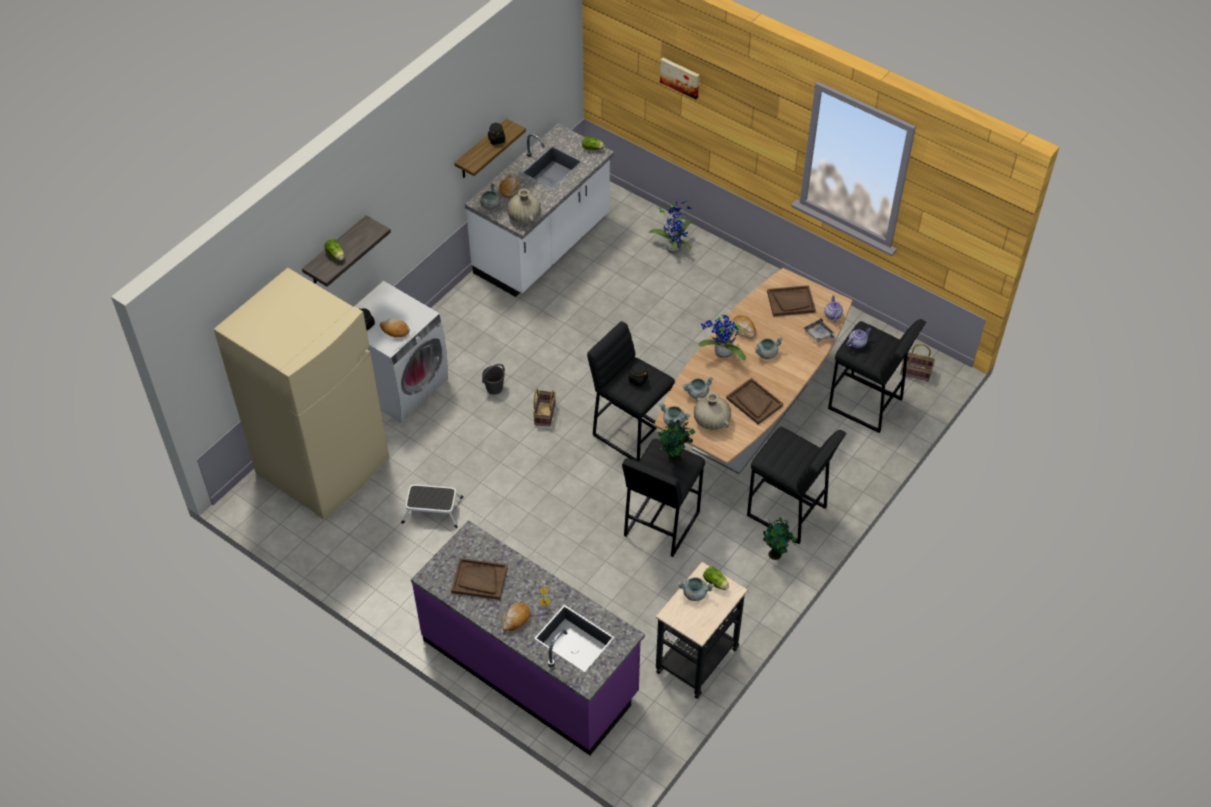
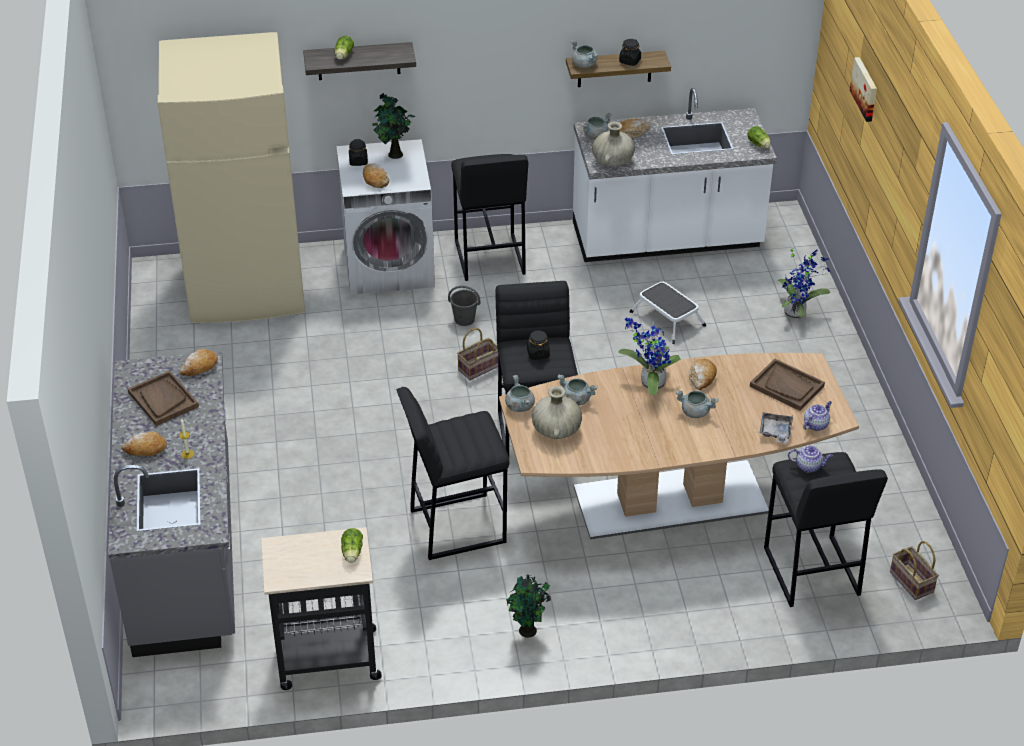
camera: 45 degrees right, 10 degrees down
(432, 509) = (282, 374): black step ladder -> black step ladder (667, 318)
(471, 541) = (199, 367): none -> bread
(530, 667) = (186, 550): purple counter -> grey counter
(674, 459) = (476, 437): potted plant -> potted plant (394, 155)
(695, 593) = (321, 546): grey cooking pot -> grey cooking pot (584, 65)
(754, 402) = (621, 443): brown tray -> none
(788, 512) = (592, 606): black stool -> black stool (490, 258)

